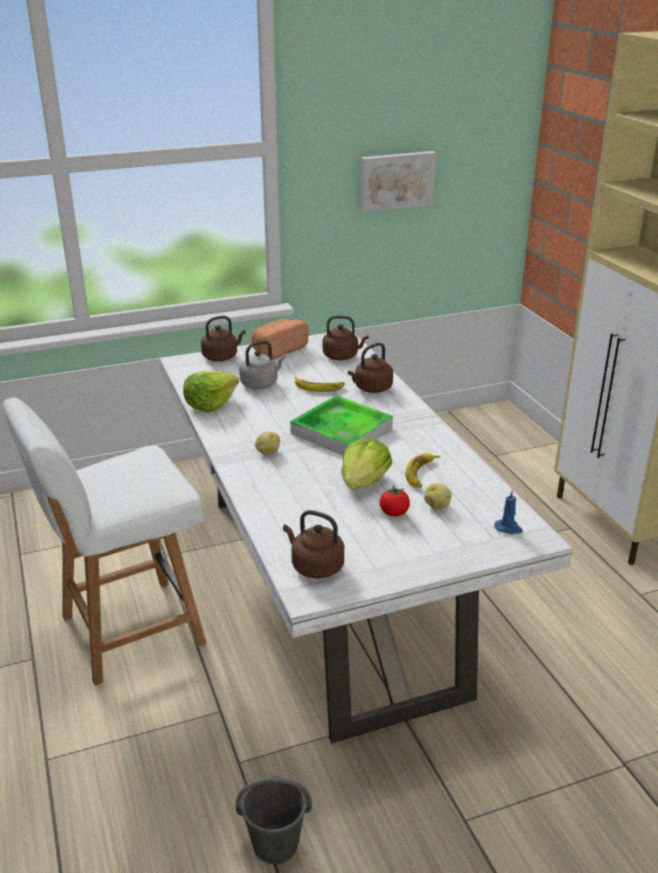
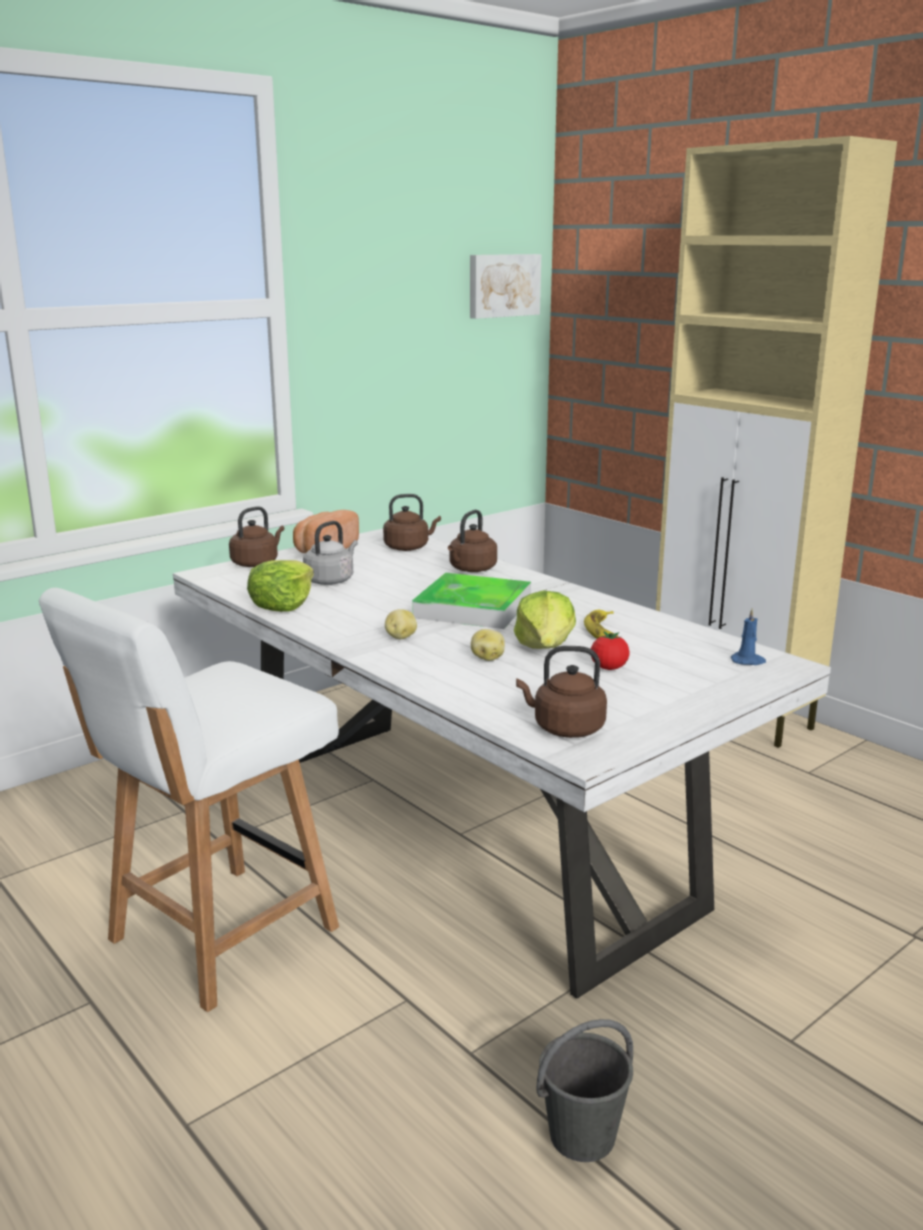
camera: 20 degrees left, 10 degrees down
(318, 387) = (407, 575): banana -> none
(396, 180) = (414, 352): picture -> picture (503, 285)
(437, 505) = (650, 654): potato -> potato (487, 658)

